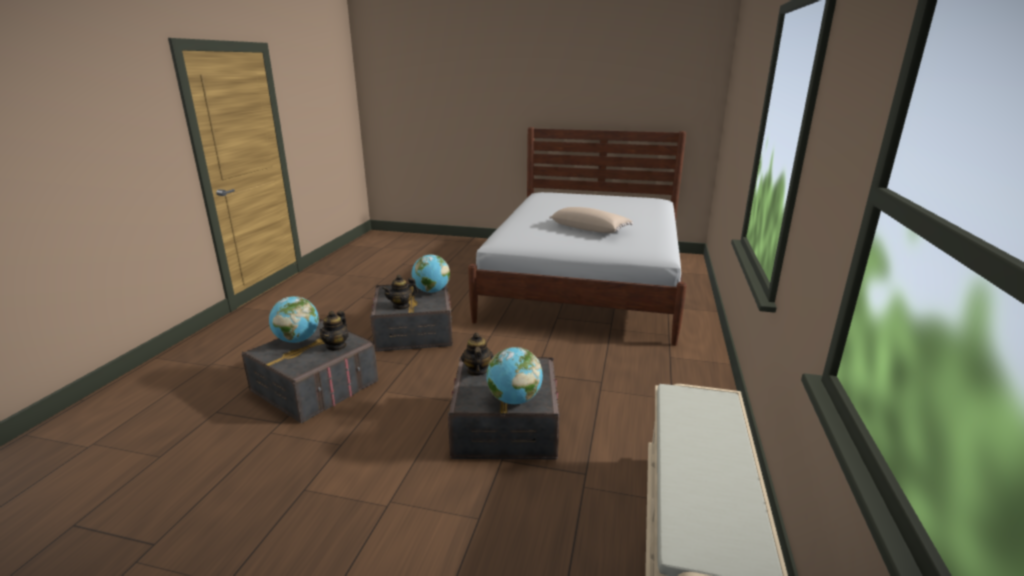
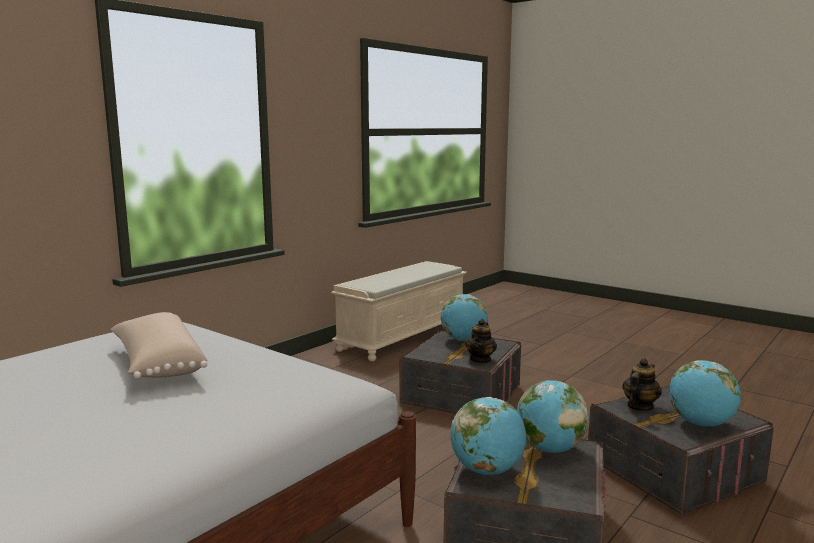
camera: 155 degrees left, 10 degrees down
(401, 306) = (549, 449): teapot -> globe

